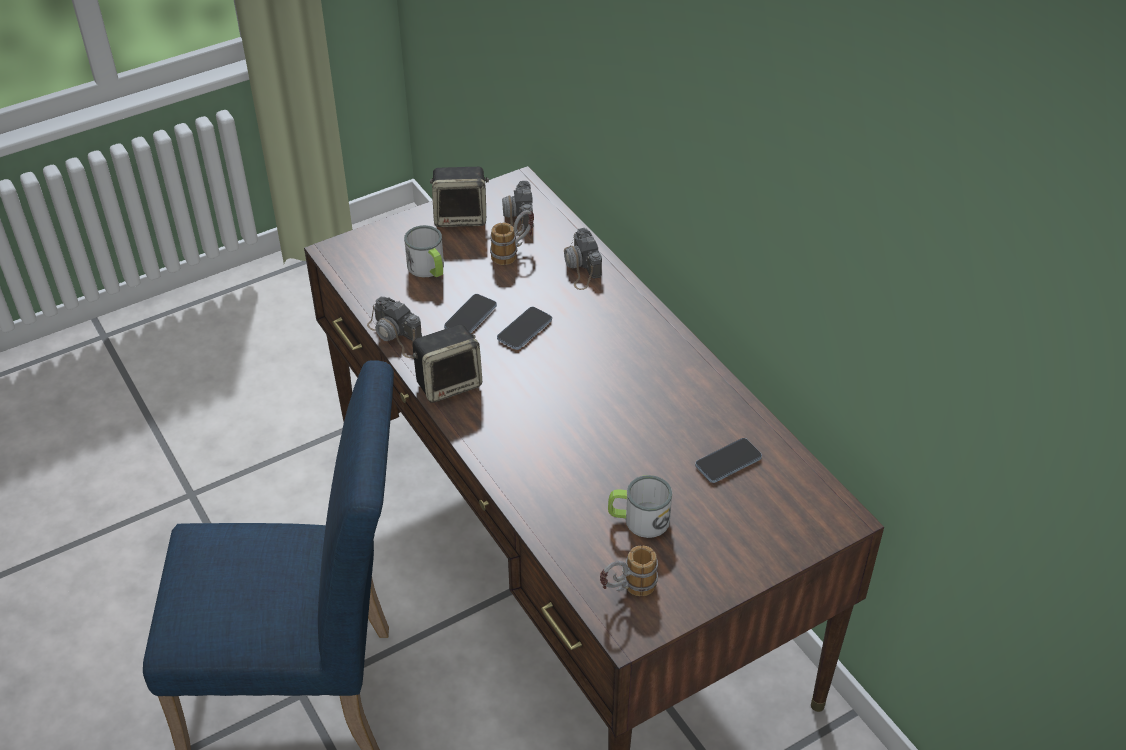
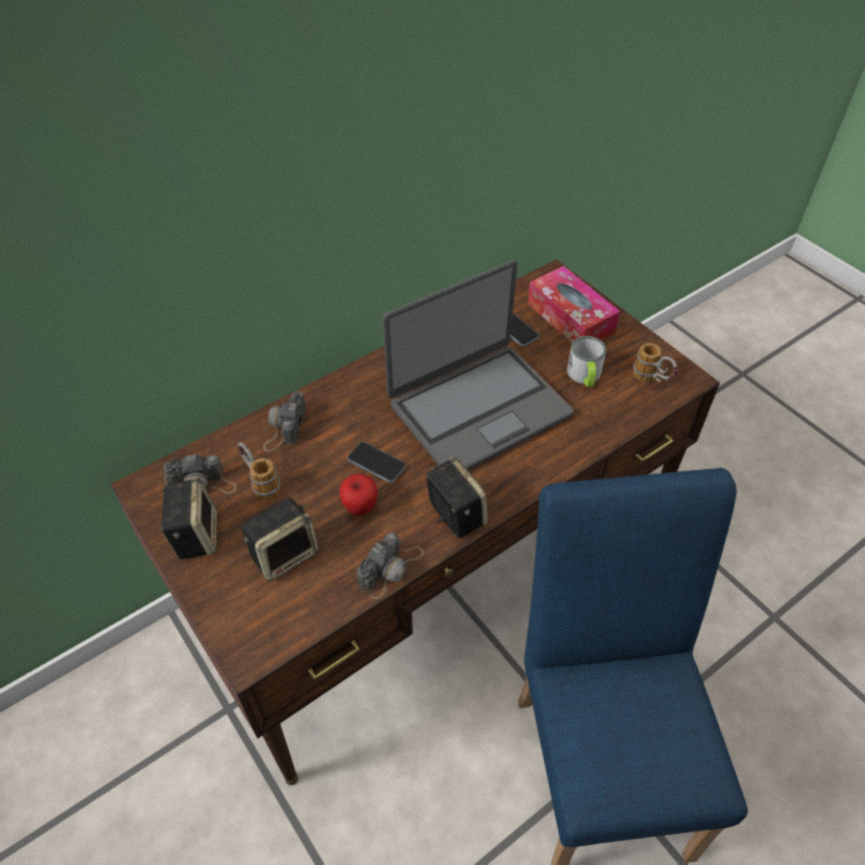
camera: 95 degrees left, 5 degrees up
(429, 269) = (285, 553): mug -> speaker
(470, 317) = (360, 507): phone -> apple
(581, 266) = (285, 427): camera -> camera turned 120 degrees clockwise
(592, 414) = (478, 409): none -> laptop
(751, 522) = (570, 318): none -> tissue box

